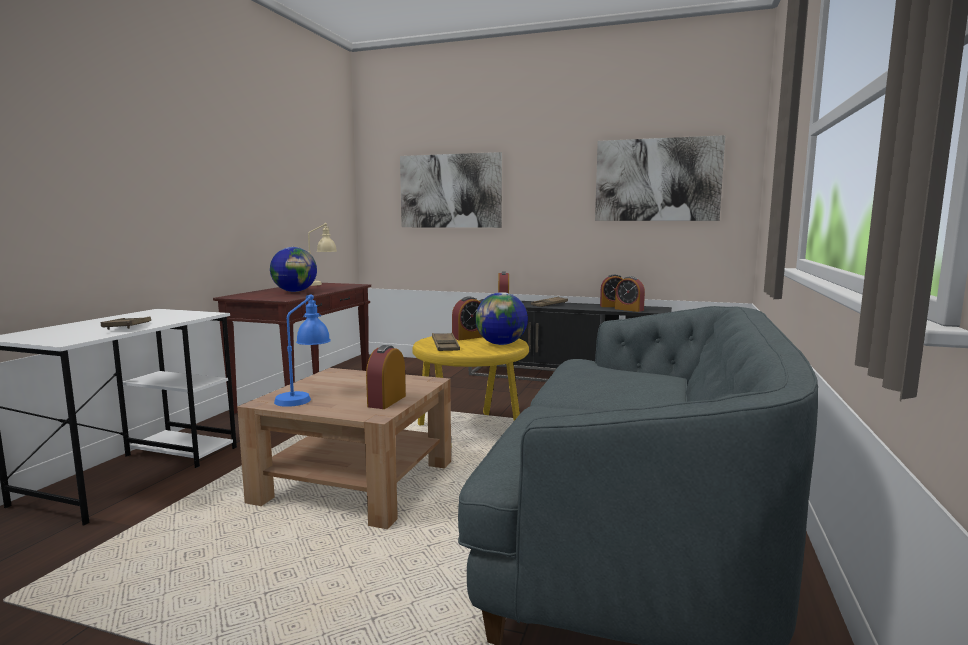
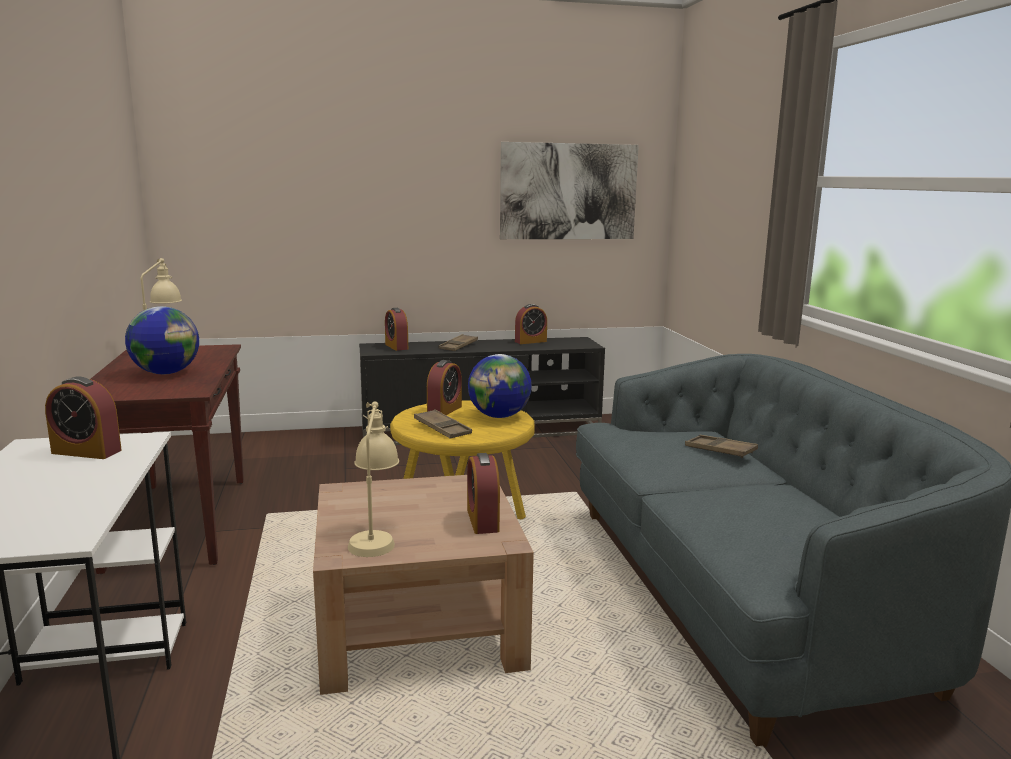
camera: 30 degrees left, 5 degrees up
(127, 327) = (86, 488): brown tray -> brown tray (720, 451)
(304, 397) = (374, 536): blue table lamp -> beige table lamp
(450, 191) = (303, 198): picture -> none
(629, 309) = (555, 345): alarm clock -> alarm clock (86, 452)

